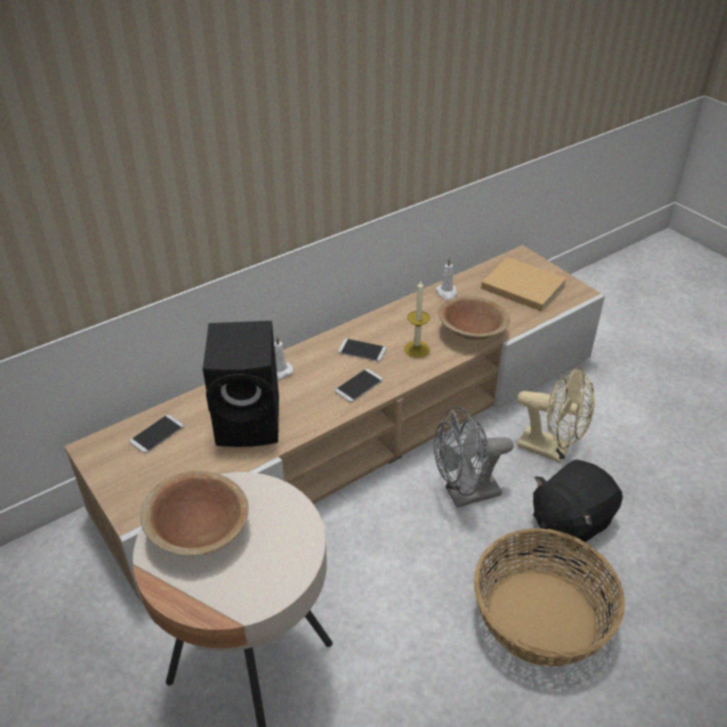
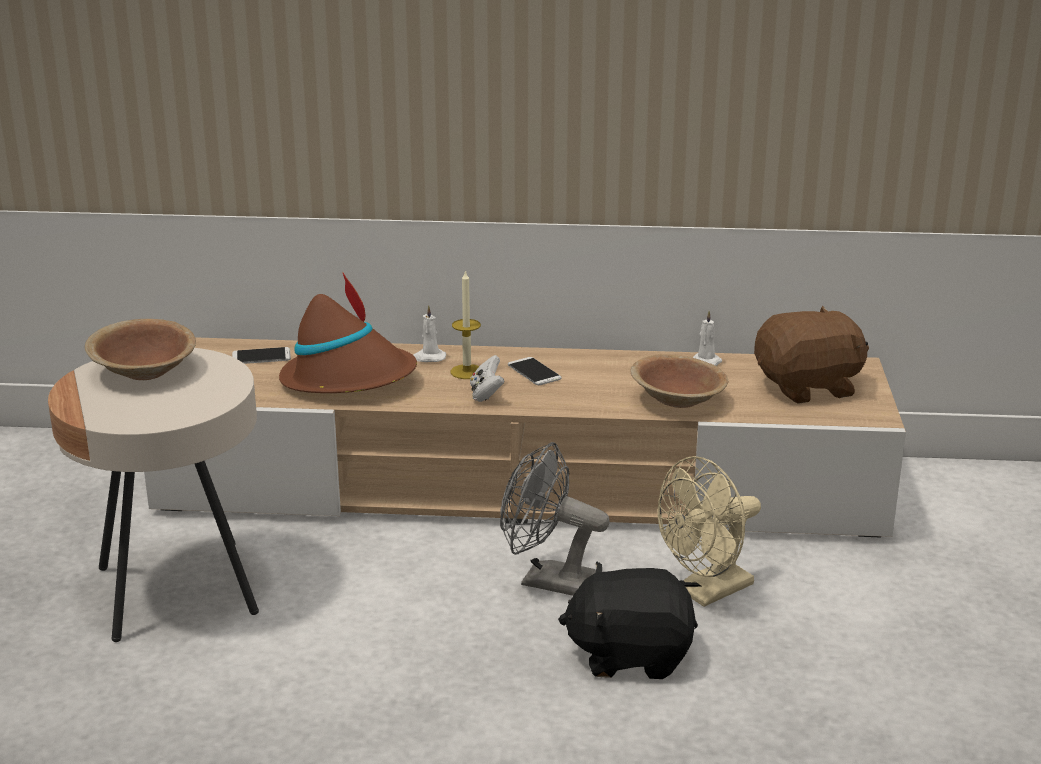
camera: 40 degrees right, 15 degrees down
(251, 421) = (349, 379): black speaker -> brown hat
(359, 386) = (486, 394): phone -> white game controller
(416, 349) = (592, 391): candle -> candle (467, 372)
(521, 285) = (808, 387): beige book -> brown plush toy
(540, 618) = (474, 702): basket -> none
(551, 449) = (707, 592): beige fan -> beige fan turned 75 degrees clockwise

